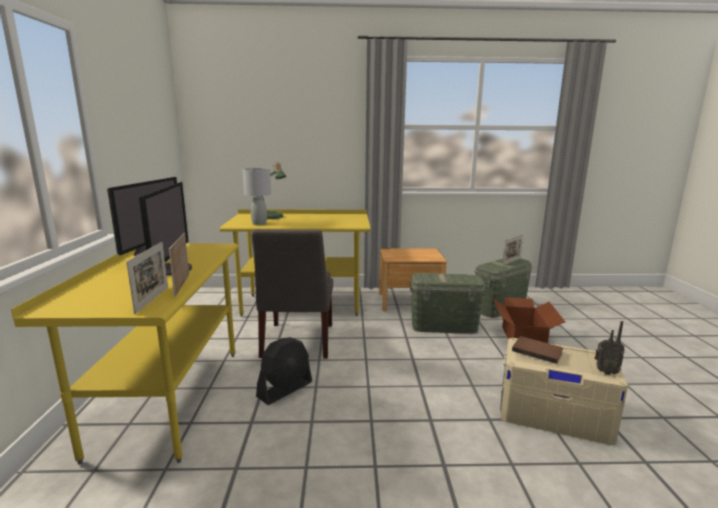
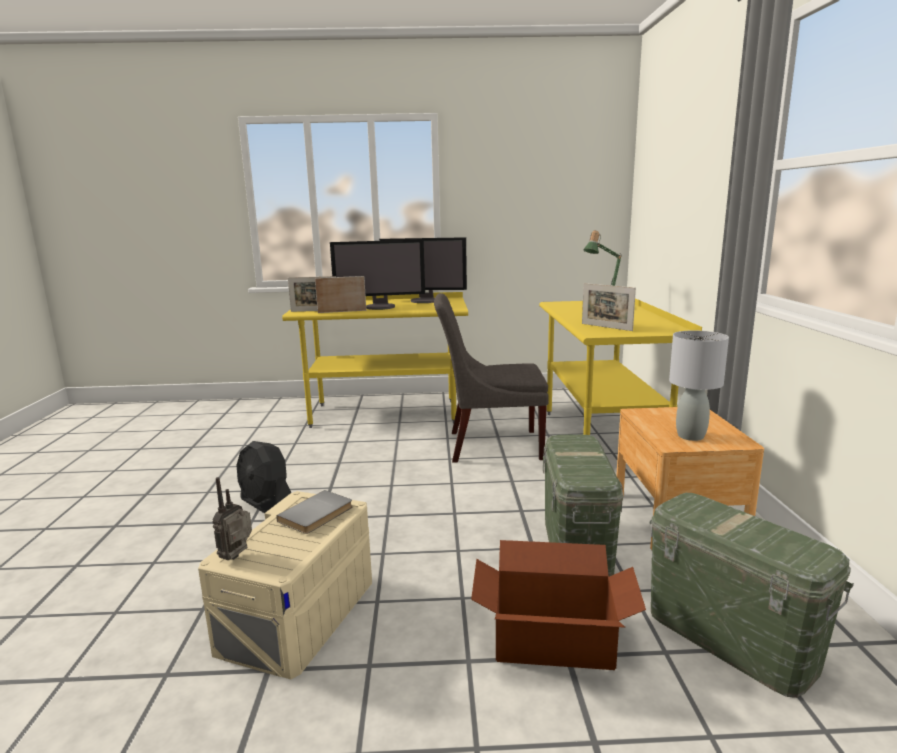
camera: 90 degrees right, 0 degrees up
(259, 224) = (564, 307): grey table lamp -> grey table lamp (690, 436)
(285, 389) = (391, 448): black fan -> black fan (267, 505)
(511, 261) = (774, 541): picture frame -> picture frame (606, 327)
(537, 351) = (318, 515): brown book -> grey book

